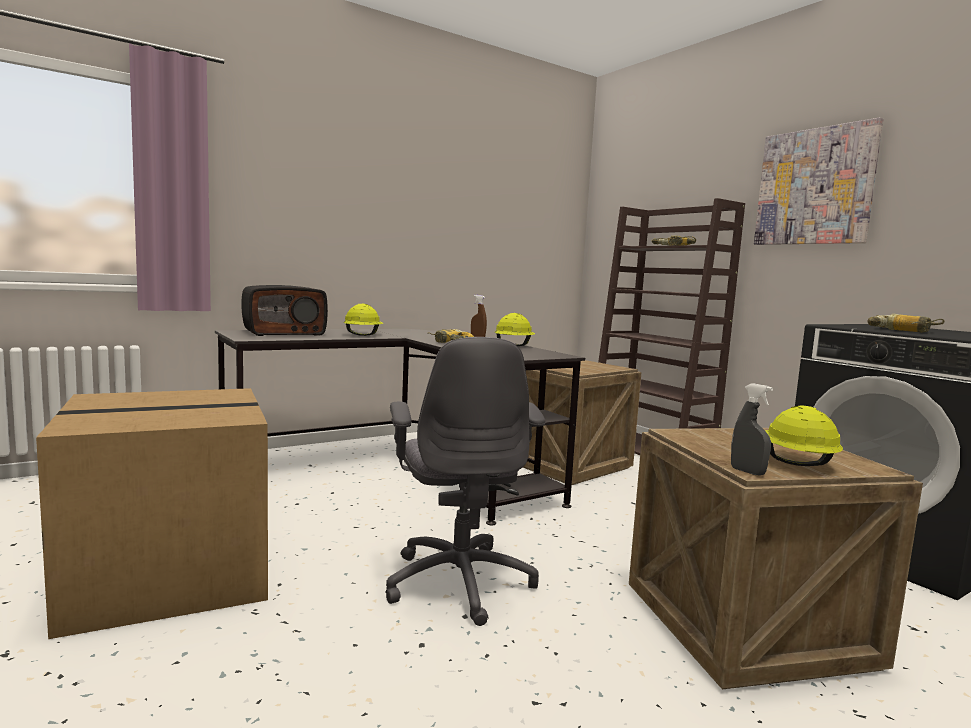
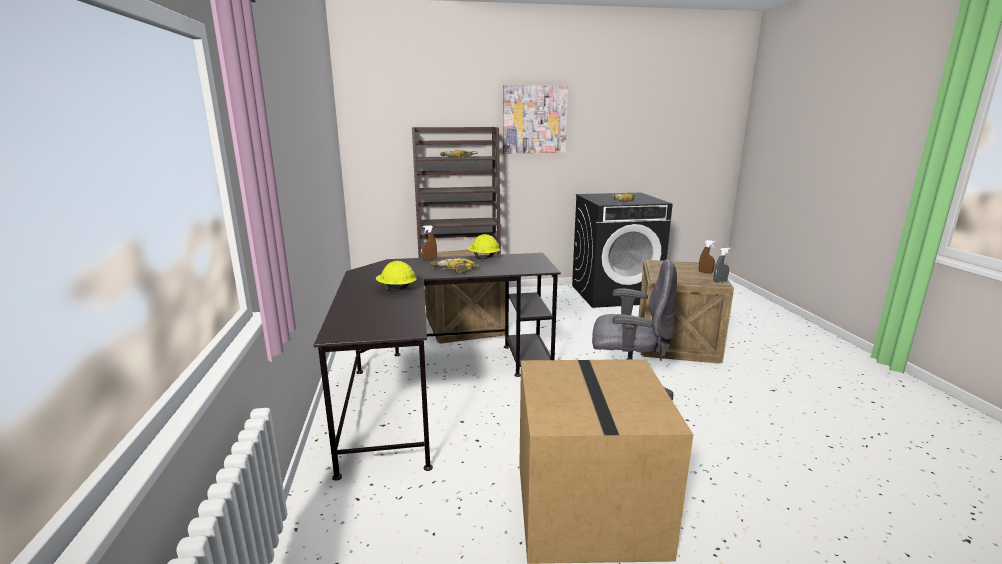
camera: 65 degrees left, 10 degrees up
(284, 332) = (363, 315): radio -> none
(797, 463) = (705, 272): yellow hard hat -> brown spray bottle

